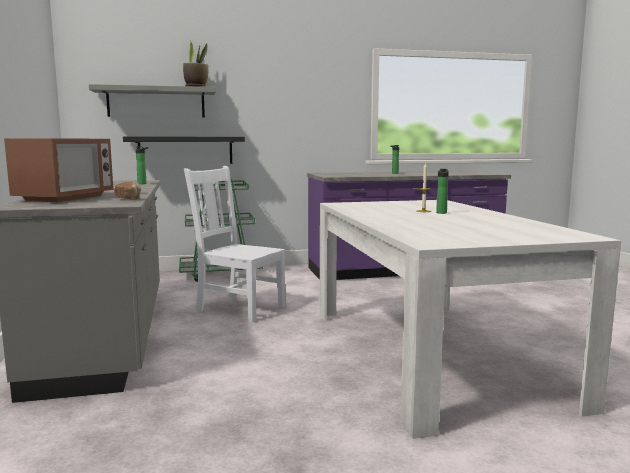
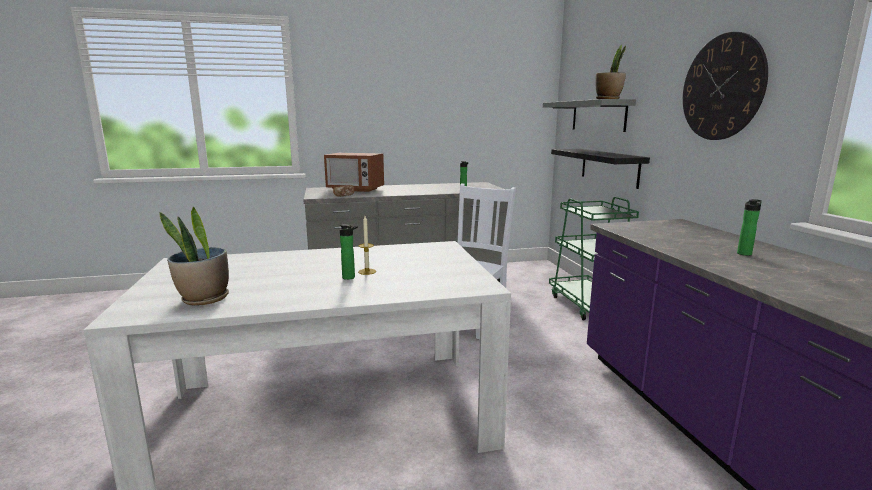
camera: 90 degrees right, 5 degrees up
(302, 87) = (722, 87): none -> wall clock
(526, 228) = (204, 299): none -> potted plant

